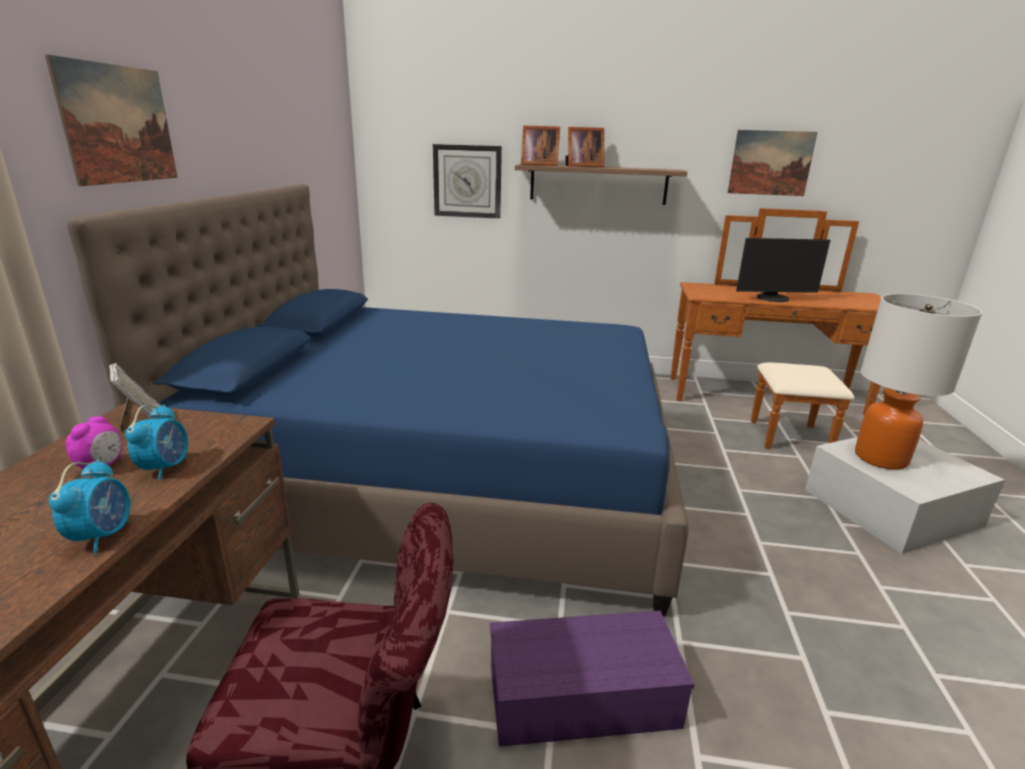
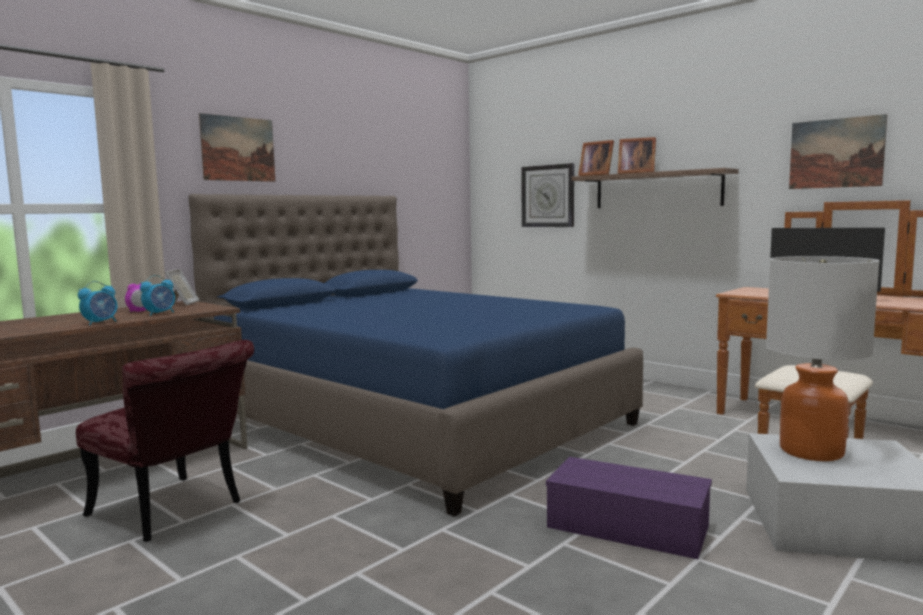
camera: 35 degrees right, 15 degrees down
(580, 698) = (329, 528): purple storage box -> purple storage box (625, 526)

